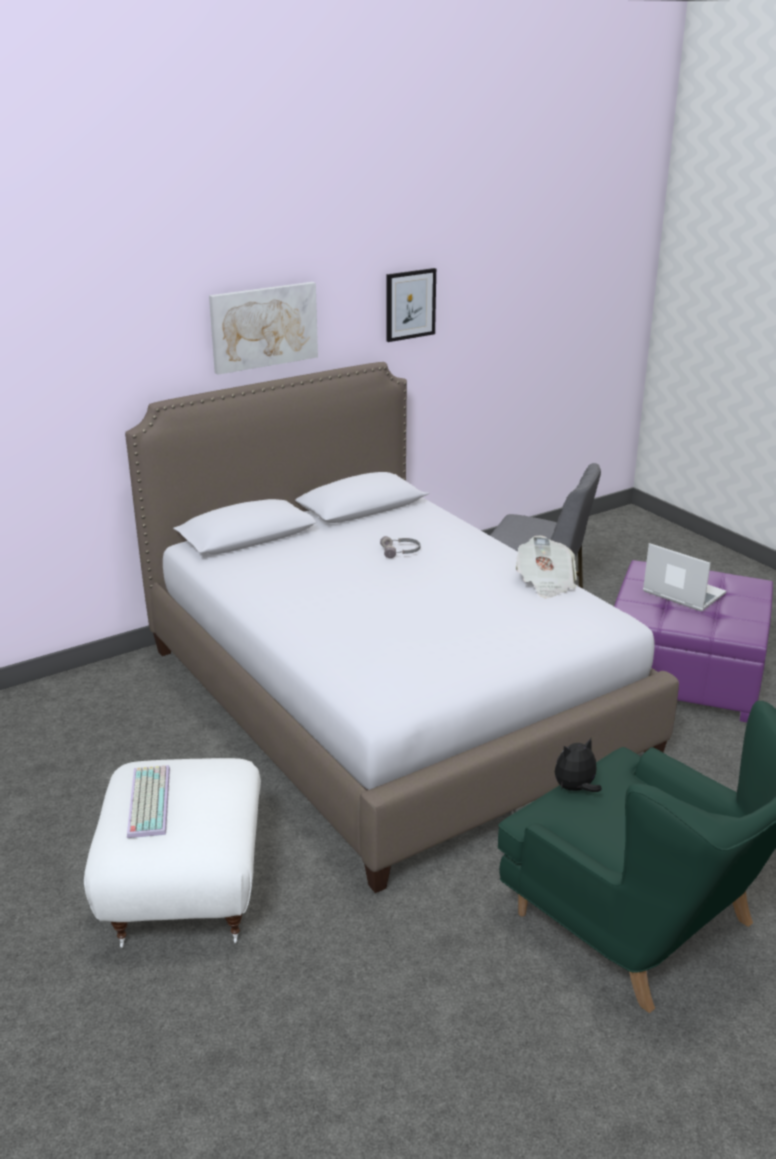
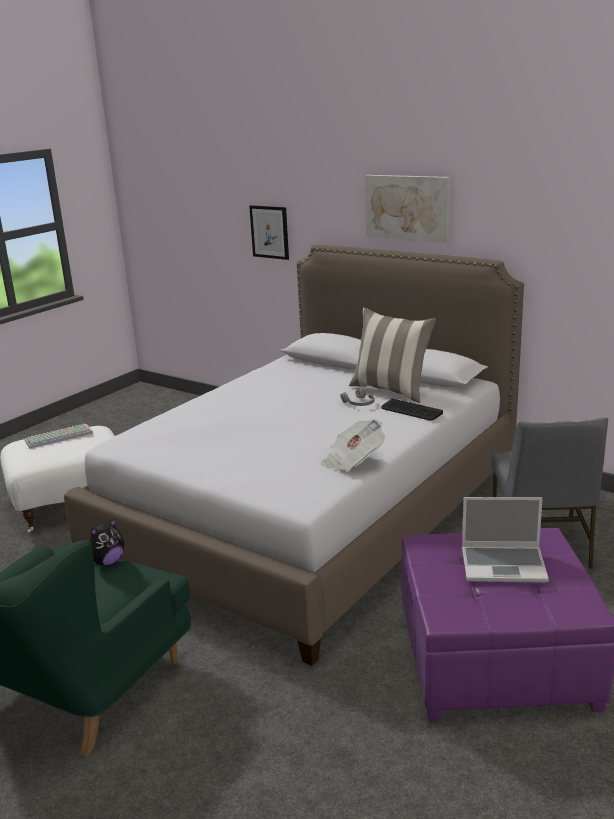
camera: 70 degrees right, 5 degrees down
(382, 530) = (391, 390): none -> pillow
(410, 304) = (548, 215): picture -> picture (269, 232)
(447, 534) = (411, 411): none -> keyboard
(575, 789) = (107, 562): plush toy -> plush toy turned 90 degrees clockwise
(682, 593) = (504, 565): laptop -> laptop turned 75 degrees clockwise

